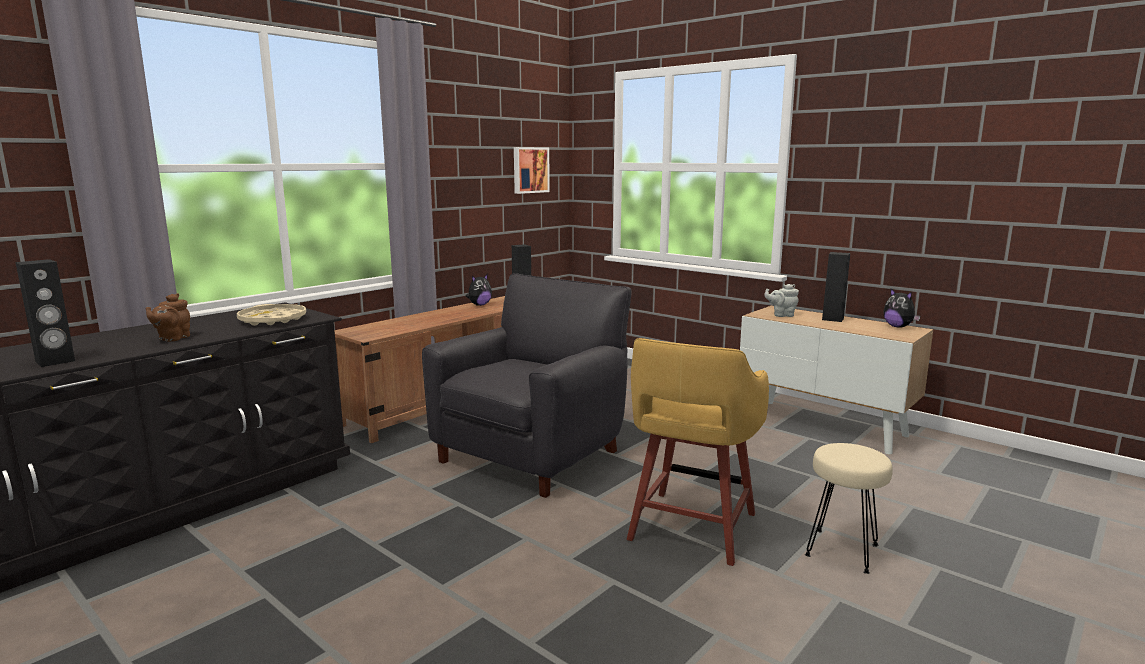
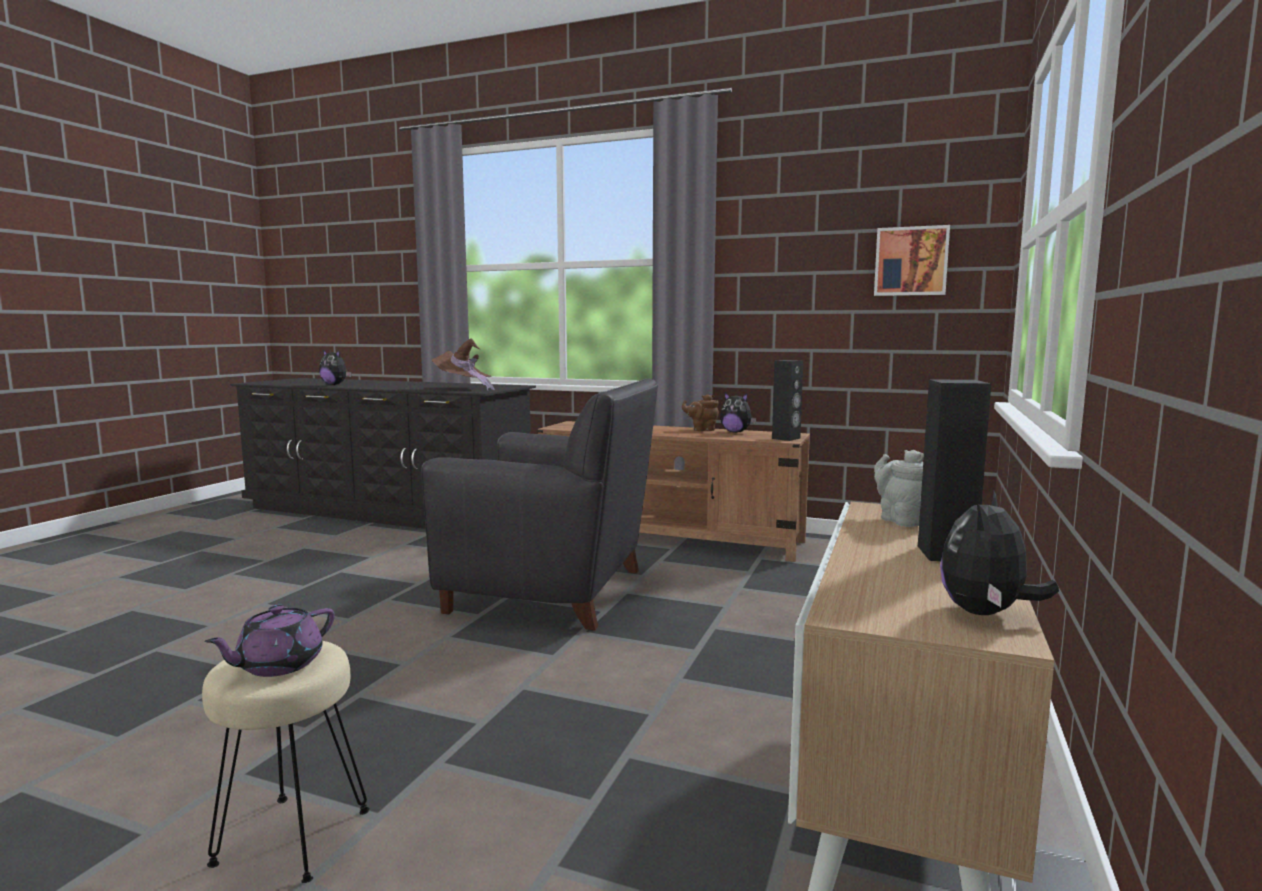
camera: 70 degrees right, 5 degrees down
(55, 361) = (335, 385): black speaker -> plush toy
(172, 338) = (397, 386): brown teapot -> brown teapot (702, 430)
(272, 320) = (464, 388): beige tray -> brown hat
(690, 528) = (370, 701): yellow stool -> none
(858, 454) = (278, 665): none -> purple teapot

